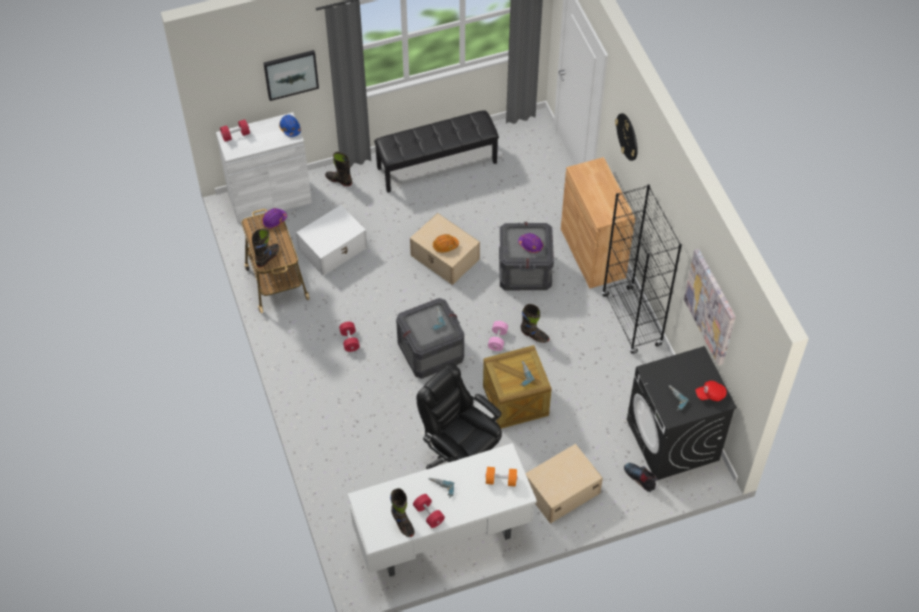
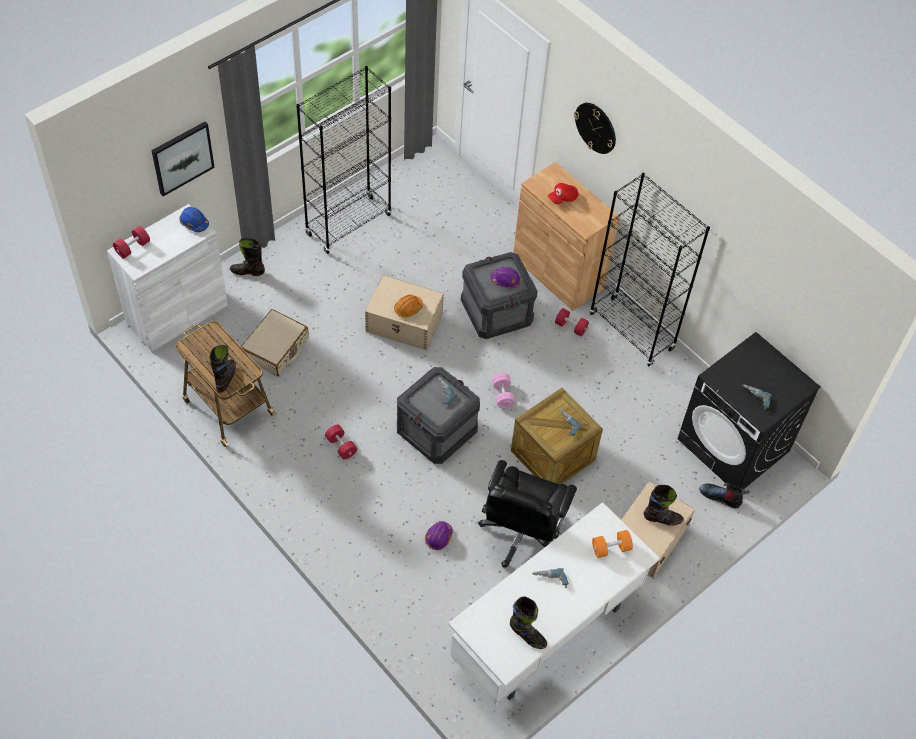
camera: 25 degrees left, 0 degrees up
(274, 220) = (214, 334): purple hard hat -> purple hard hat (438, 537)
(333, 248) = (275, 349): white storage box -> beige suitcase
(428, 514) = (551, 615): red dumbbell -> red dumbbell (571, 327)
(437, 164) = (348, 224): black bench -> black bookcase
(460, 454) = (522, 534): black office chair -> black office chair turned 90 degrees counterclockwise
(534, 335) = (539, 378): black boot -> black boot (662, 519)
(710, 394) = (788, 381): red cap -> red cap (562, 198)
(711, 306) = (766, 285): picture -> none

